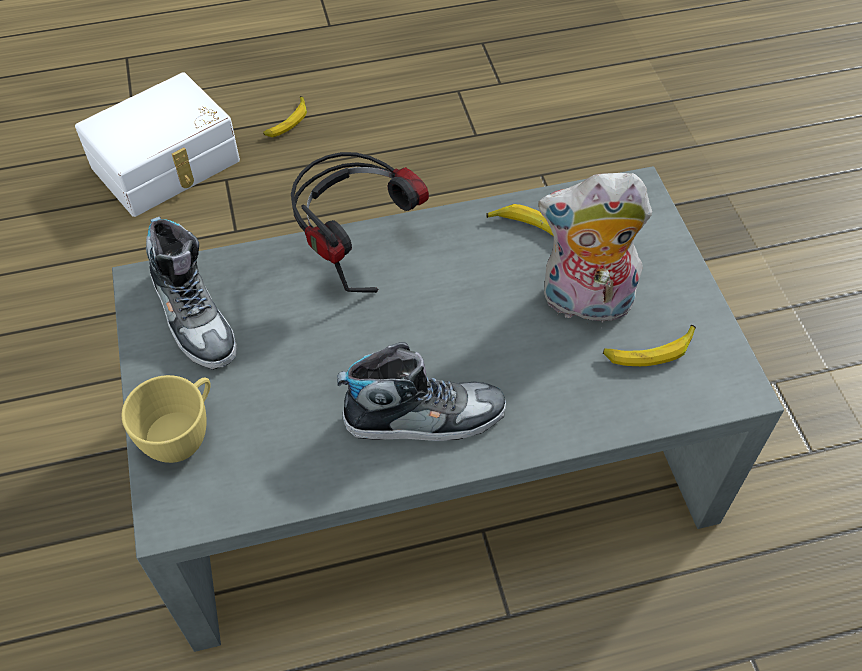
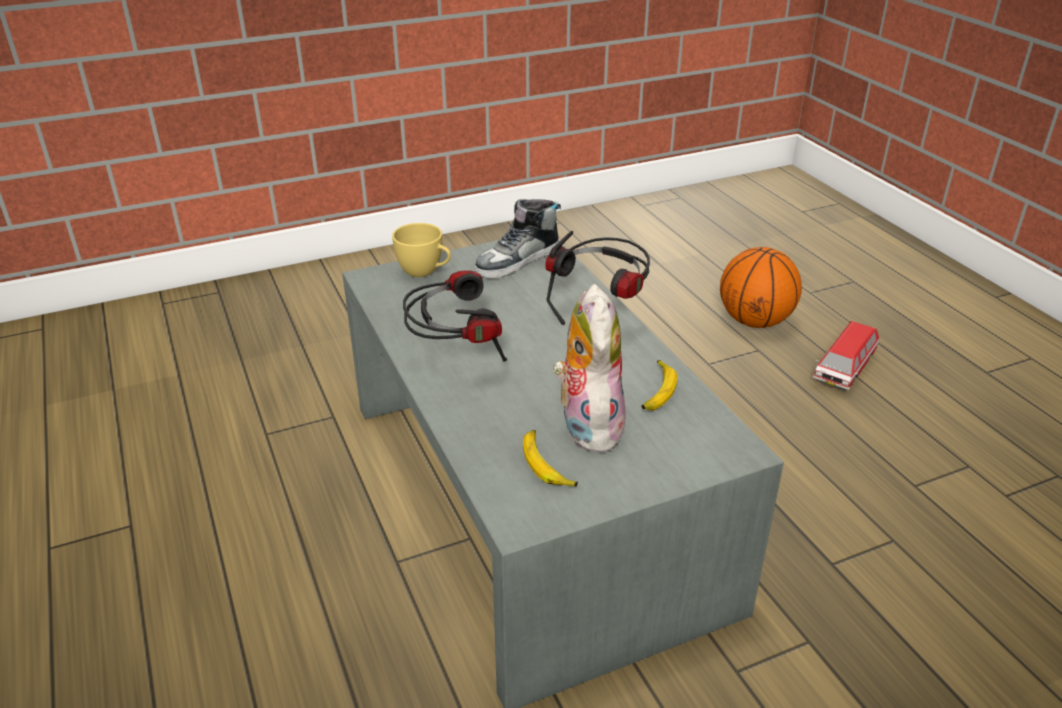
camera: 80 degrees right, 20 degrees down
(167, 165) = (755, 321): white storage box -> basketball
(287, 122) = (844, 369): banana -> toy car
(424, 416) = (456, 357): shoe -> headphones

